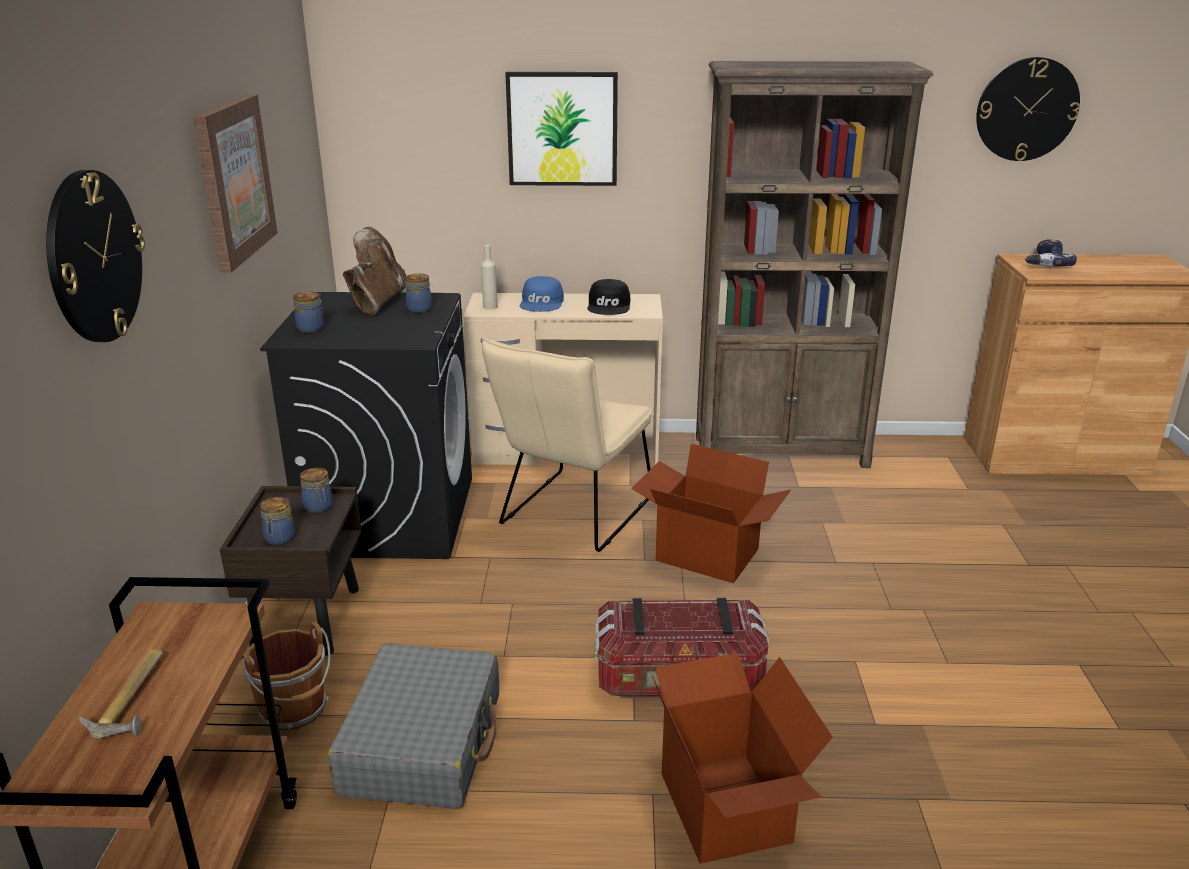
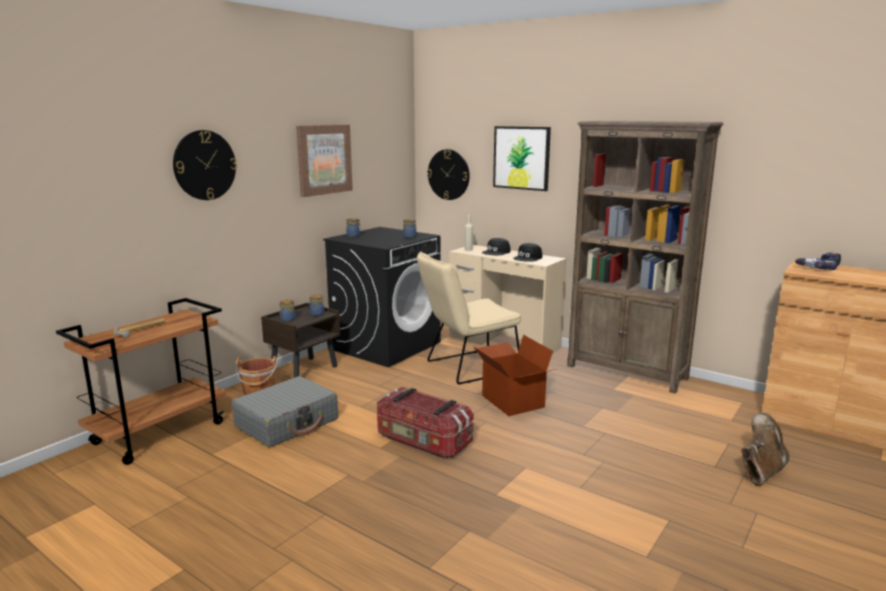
camera: 35 degrees right, 10 degrees down
(377, 303) = (397, 233): brown boot -> brown boot (760, 471)
(542, 303) = (496, 252): blue cap -> black cap
(727, 807) = (373, 493): cardboard box -> none
(1026, 109) = (815, 157): wall clock -> wall clock (448, 174)

